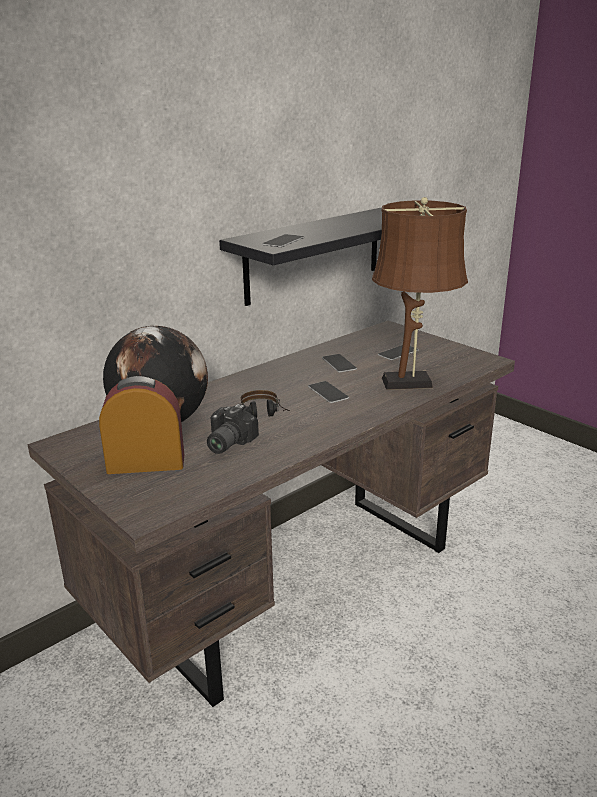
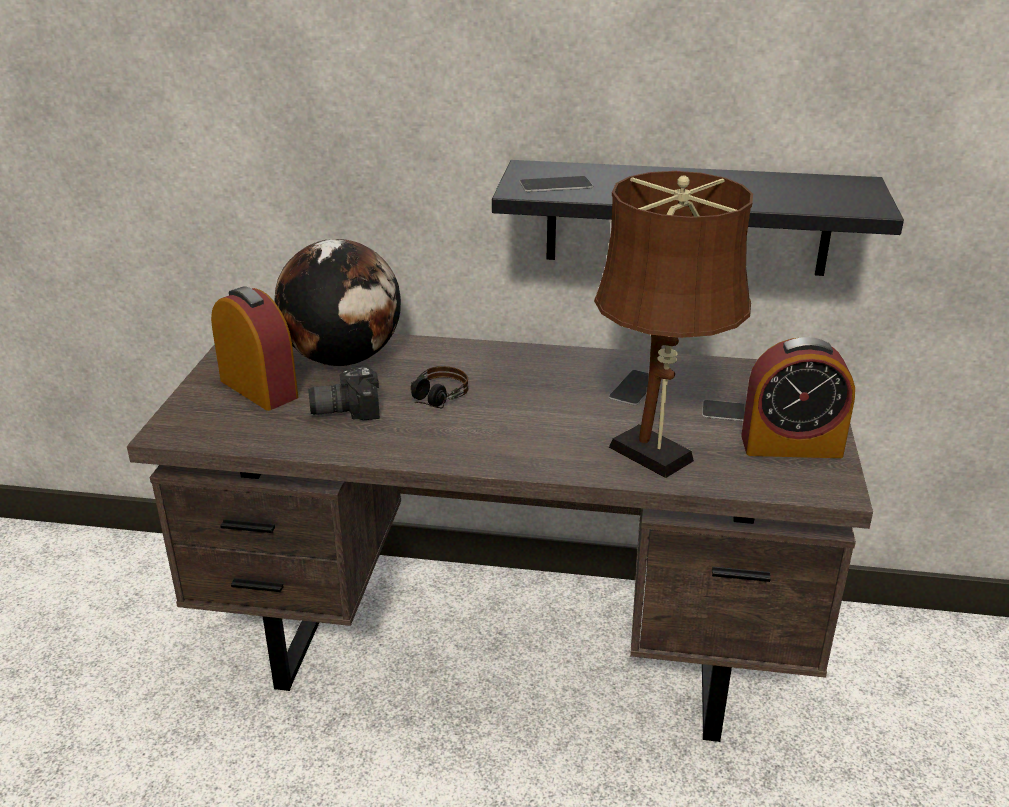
camera: 50 degrees right, 5 degrees up
(328, 392) = (543, 414): phone -> none
(443, 354) = (791, 445): none -> alarm clock

